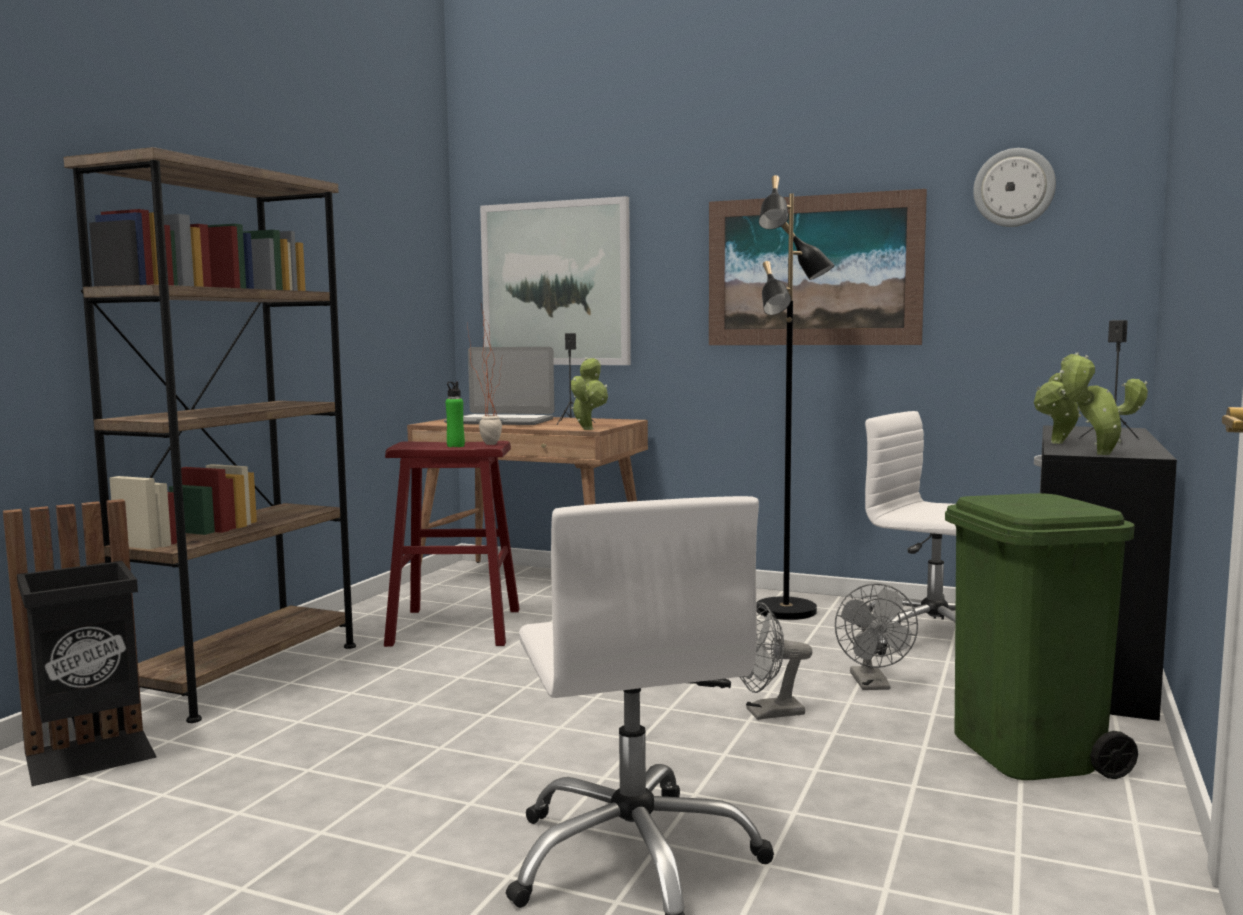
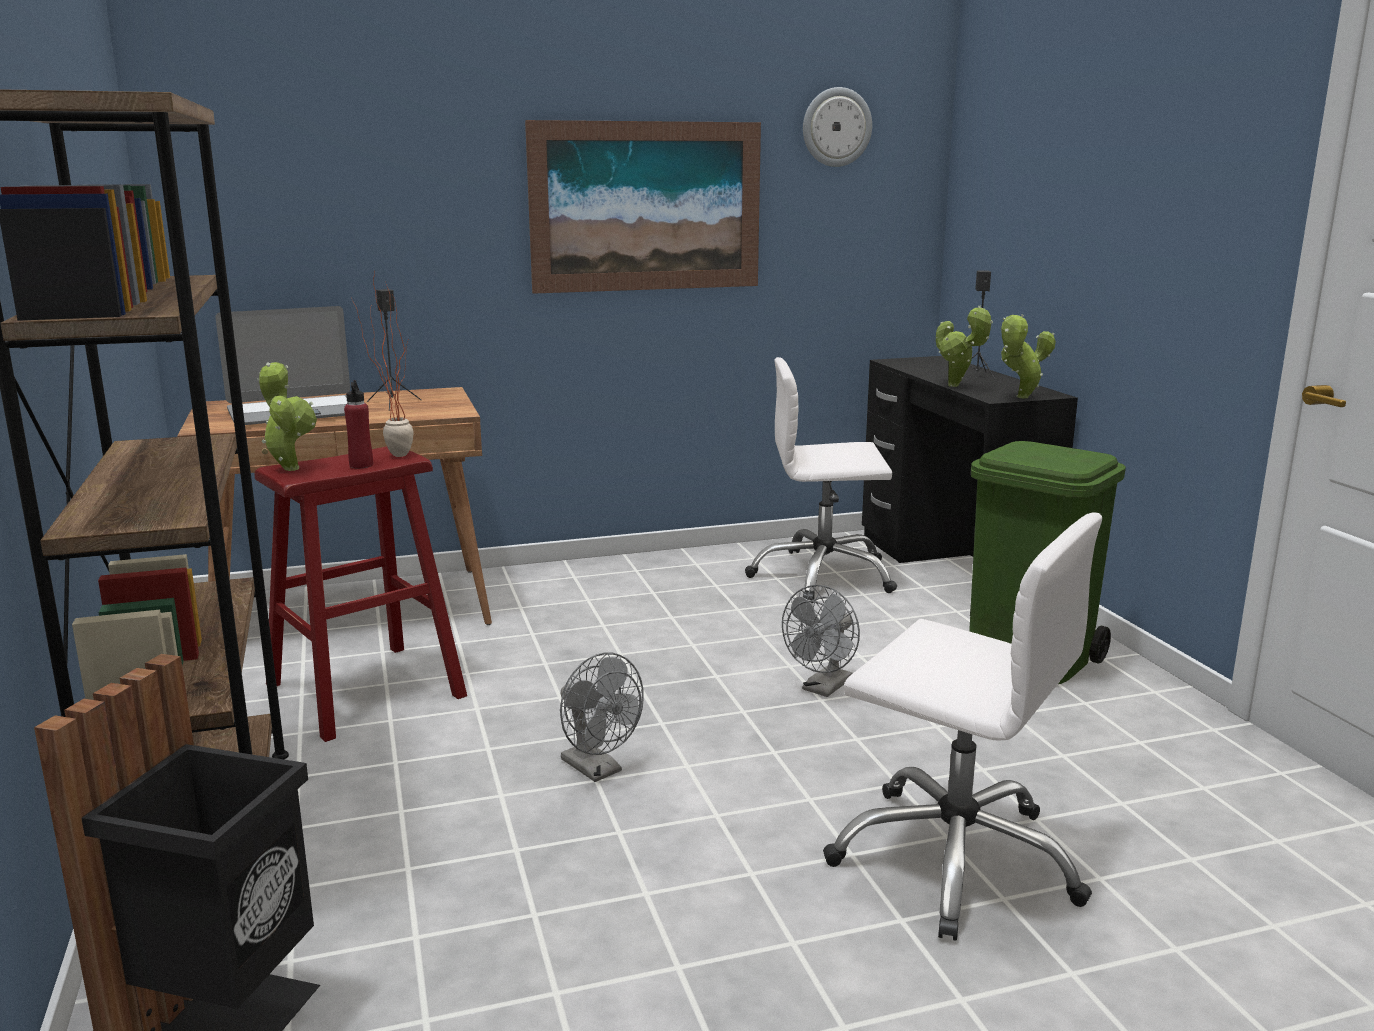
camera: 40 degrees left, 10 degrees up
(455, 446) = (361, 465): green bottle -> red bottle
(555, 284) = (315, 218): picture -> none
(588, 429) = (453, 413): potted plant -> potted plant (290, 468)
(787, 611) = (667, 577): black floor lamp -> none
(872, 685) = (850, 634): grey fan -> grey fan (598, 770)

